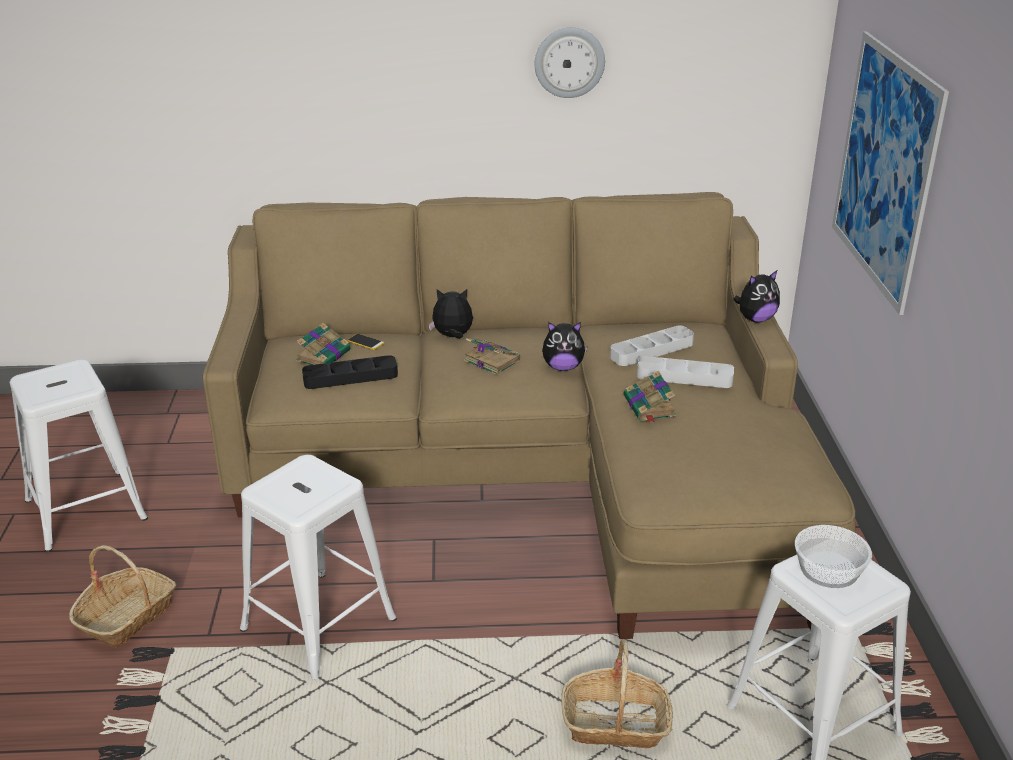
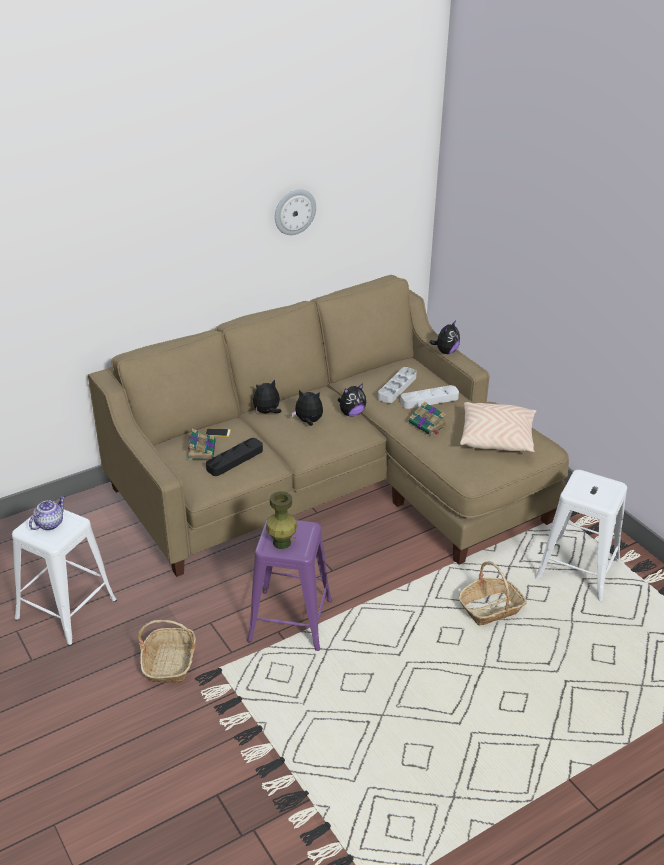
camera: 30 degrees left, 5 degrees up
(59, 379) = (50, 523): none -> teapot
(286, 490) = (282, 543): none -> green vase
(318, 623) = (290, 620): white stool -> purple stool
(491, 360) = (308, 422): book -> plush toy
(741, 454) = (497, 438): none -> beige pillow
(828, 569) = (586, 487): bowl -> none
(884, 168) = (513, 250): picture -> none

